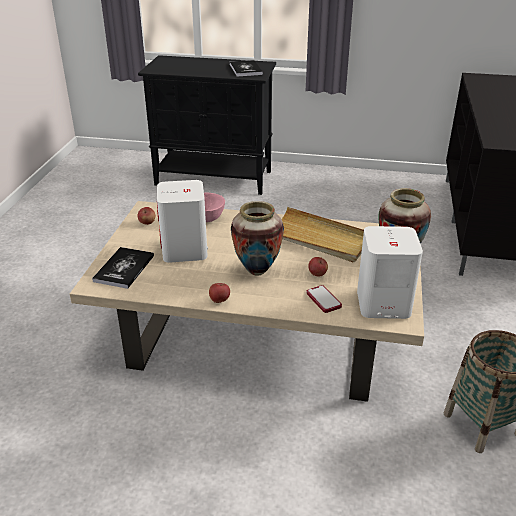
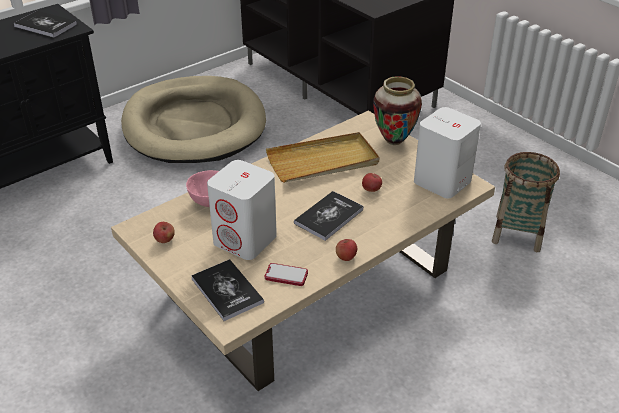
camera: 50 degrees left, 5 degrees up
(257, 271) = (329, 216): vase -> book
(323, 300) = (407, 205): phone -> phone (286, 275)
(343, 199) = (194, 125): none -> beige dog bed

